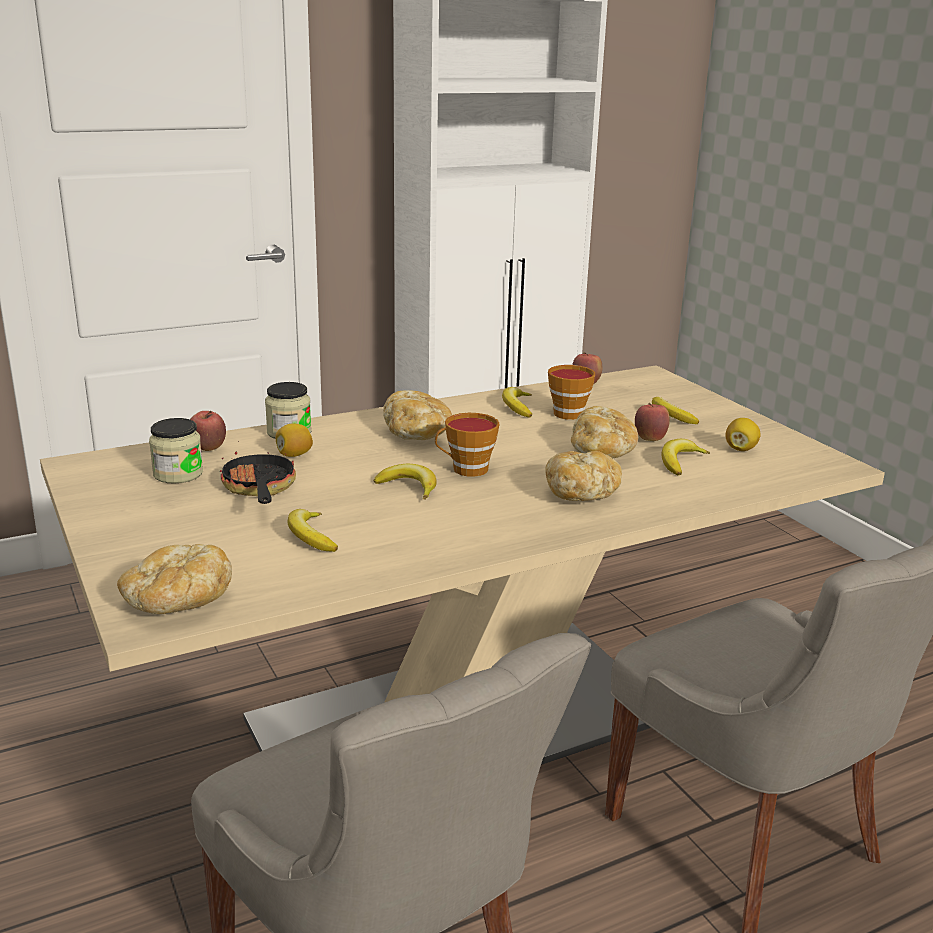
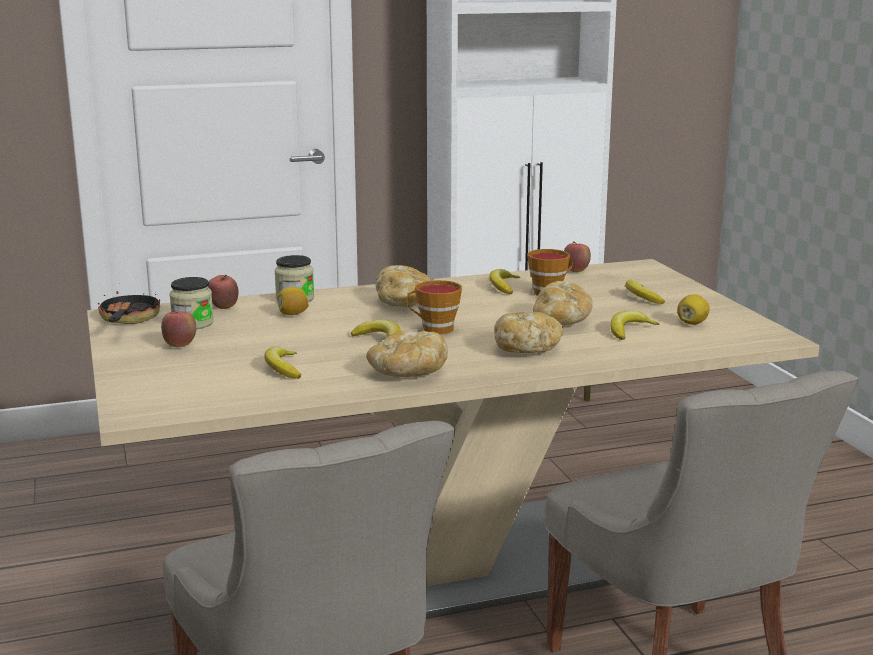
camera: 10 degrees right, 5 degrees down
(177, 603) = (162, 405): bread -> bread (407, 374)
(259, 489) = (254, 336): frying pan -> frying pan (128, 320)
(650, 439) = (612, 313): apple -> apple (180, 346)

